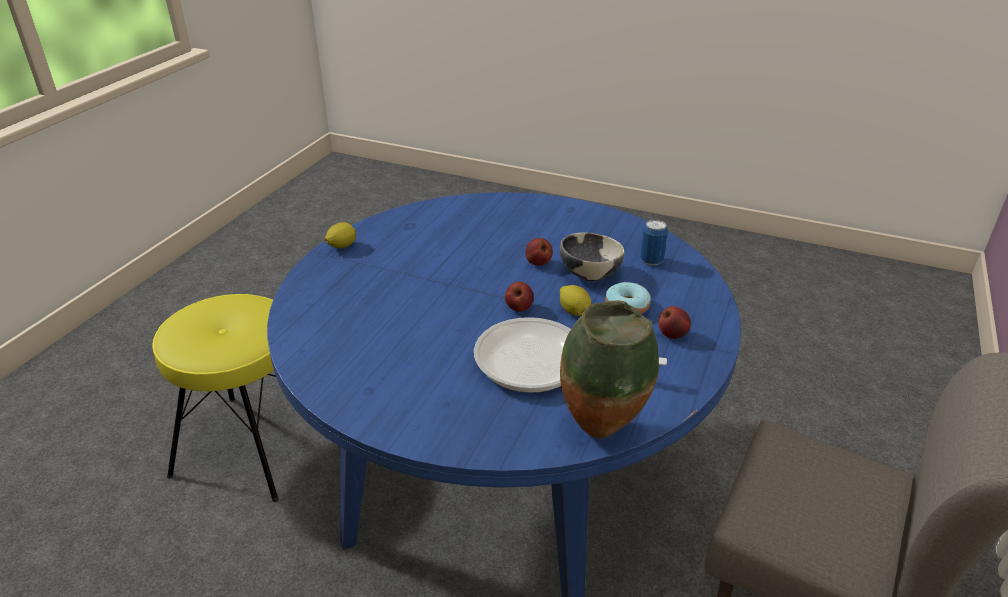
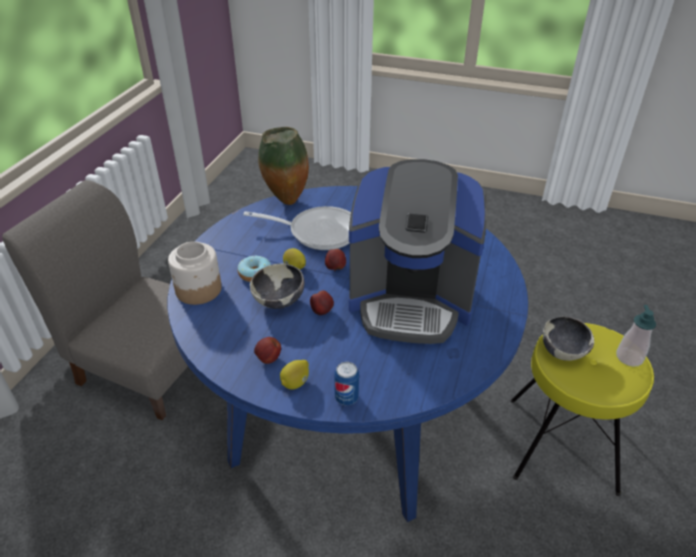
camera: 175 degrees right, 5 degrees up
(181, 325) = (629, 357): none -> soap dispenser
(250, 335) = (563, 351): none -> bowl
(342, 246) = (502, 321): lemon -> lemon (295, 383)
(433, 269) = (410, 301): none -> coffee machine
(651, 261) = (221, 320): can -> can (346, 398)
(672, 335) = (229, 254): apple -> apple (268, 359)
(693, 291) = (198, 290): none -> jar

